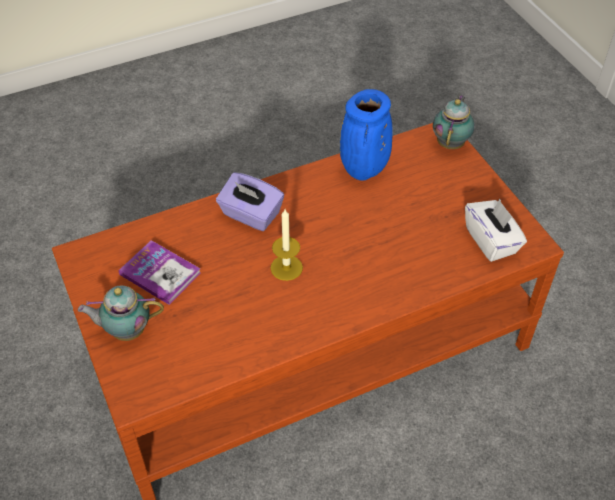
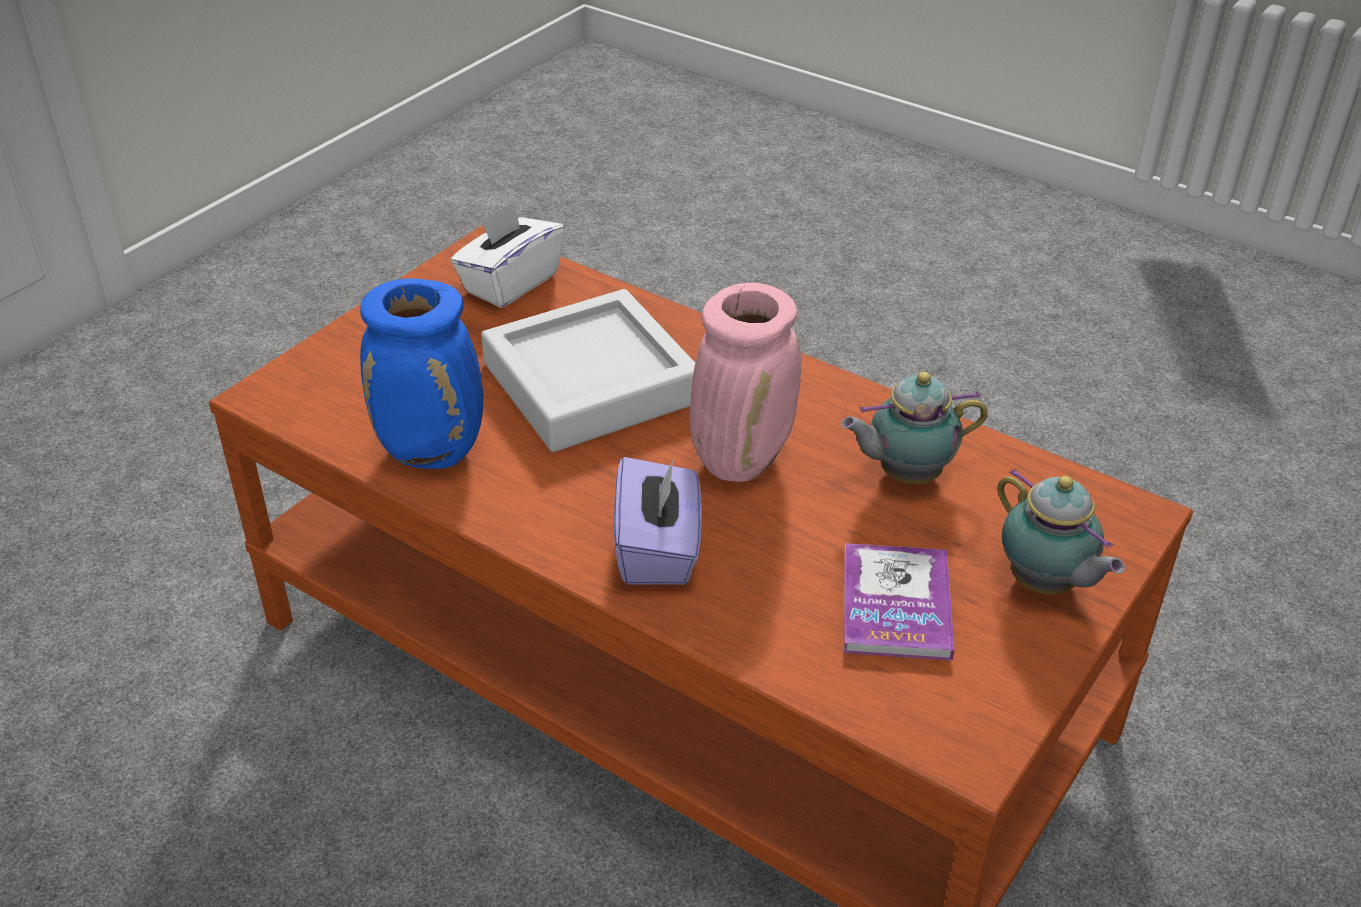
camera: 120 degrees left, 10 degrees down
(286, 267) = (741, 459): candle -> pink vase
(380, 239) = (591, 383): none -> grey tray
(451, 143) = (289, 376): teapot -> teapot (905, 475)

